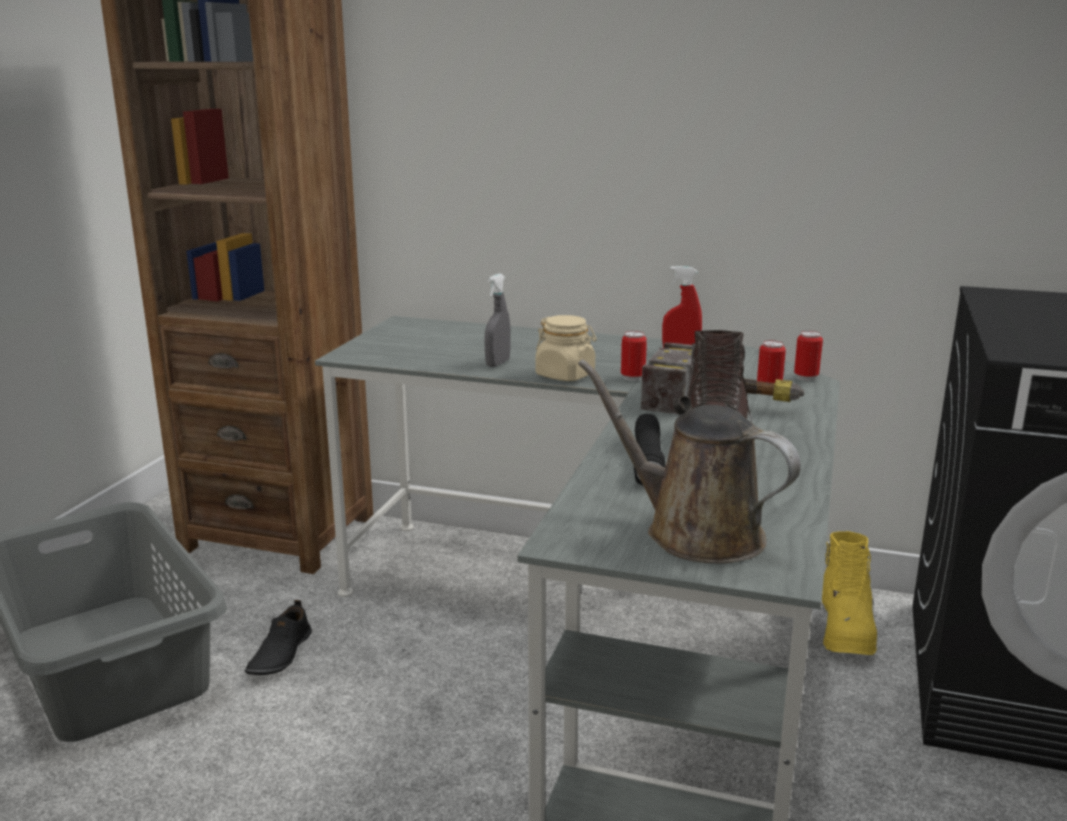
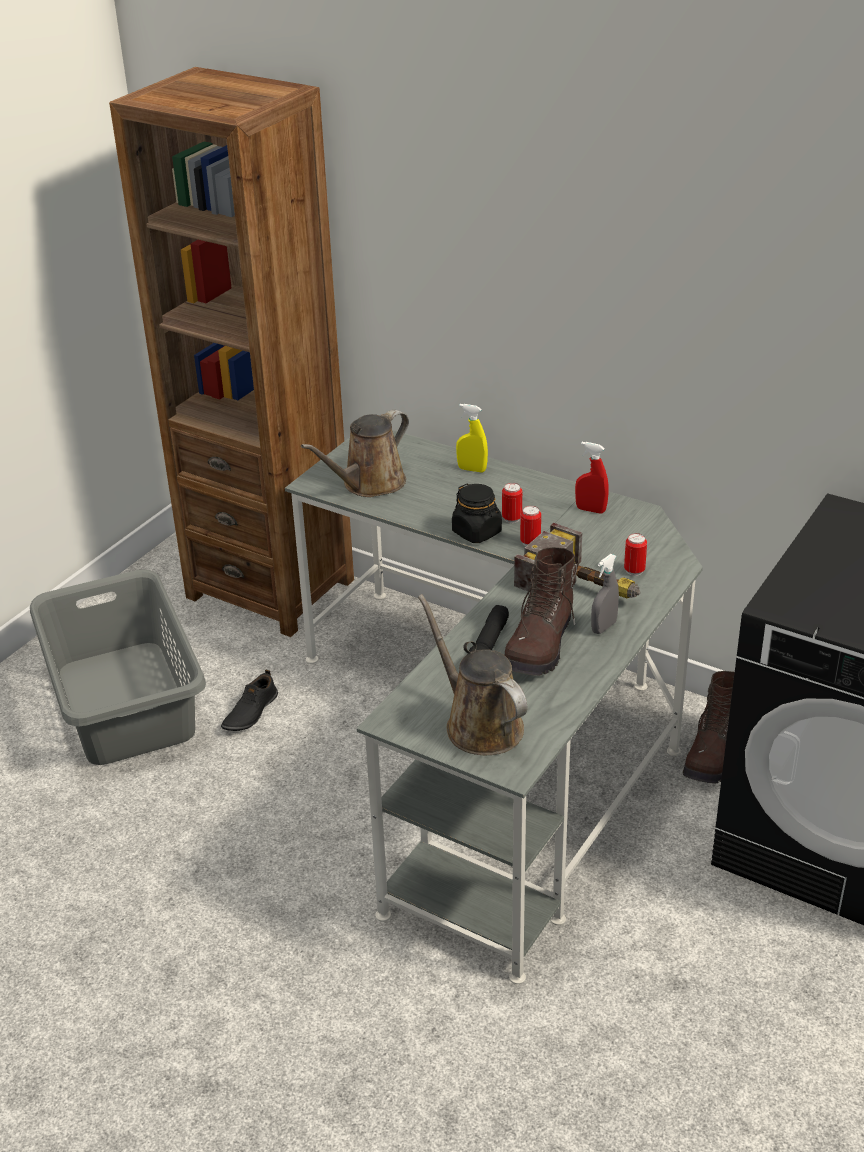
camera: 15 degrees right, 15 degrees up
(416, 352) = (369, 484): none -> brown watering can
(498, 363) = (429, 509): grey spray bottle -> grey spray bottle (603, 627)
(528, 336) = (472, 469): none -> yellow spray bottle
(565, 375) = (477, 532): beige jar -> black jar
(806, 377) = (676, 559): can -> can (512, 518)
(846, 629) = (713, 754): yellow boot -> brown boot

